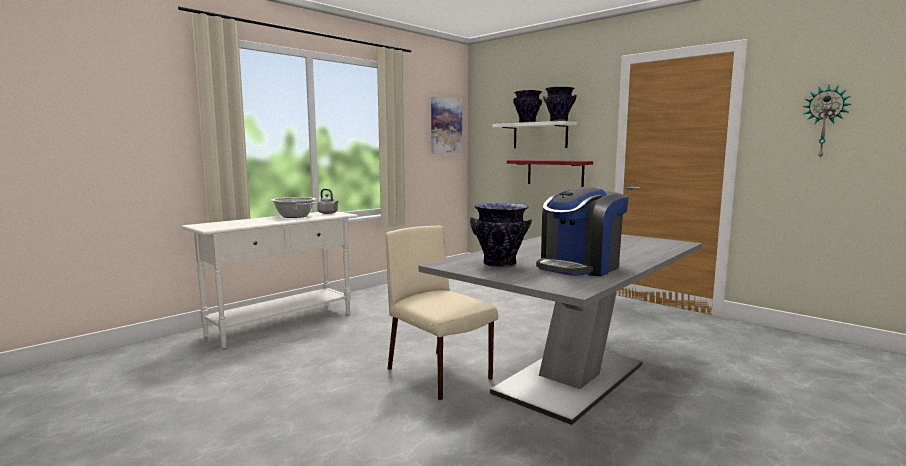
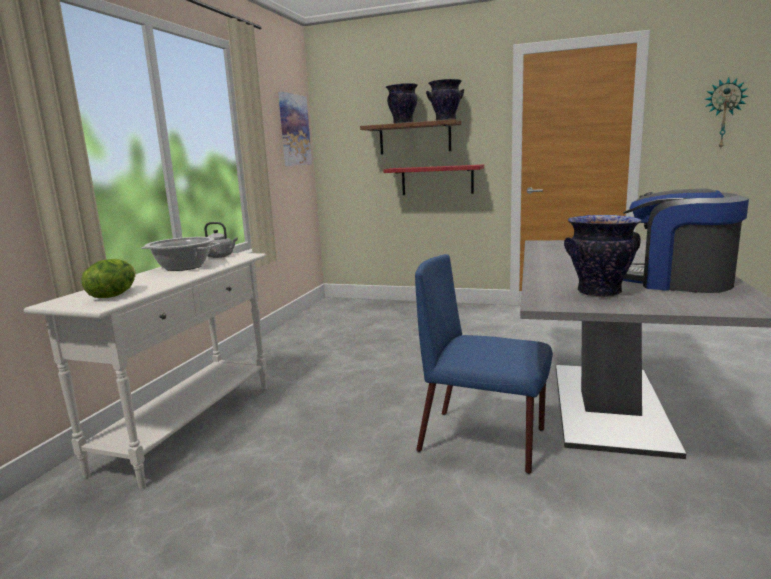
camera: 25 degrees left, 5 degrees up
(227, 225) = (113, 295): none -> lettuce
(440, 375) = (484, 440): beige chair -> blue chair
(540, 135) = (415, 138): white shelf -> brown shelf
(579, 267) = (676, 282): coffee machine -> coffee machine turned 105 degrees clockwise

